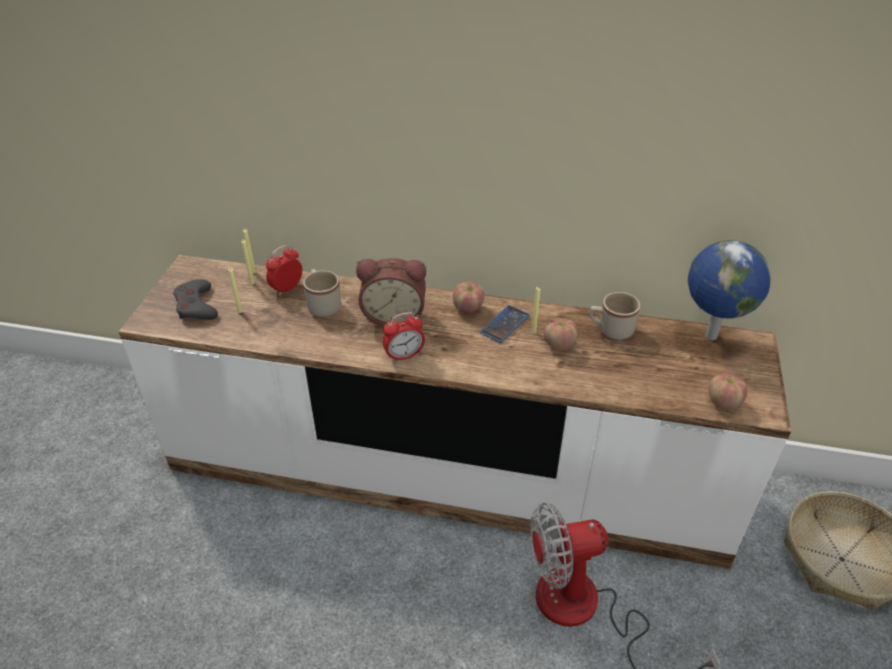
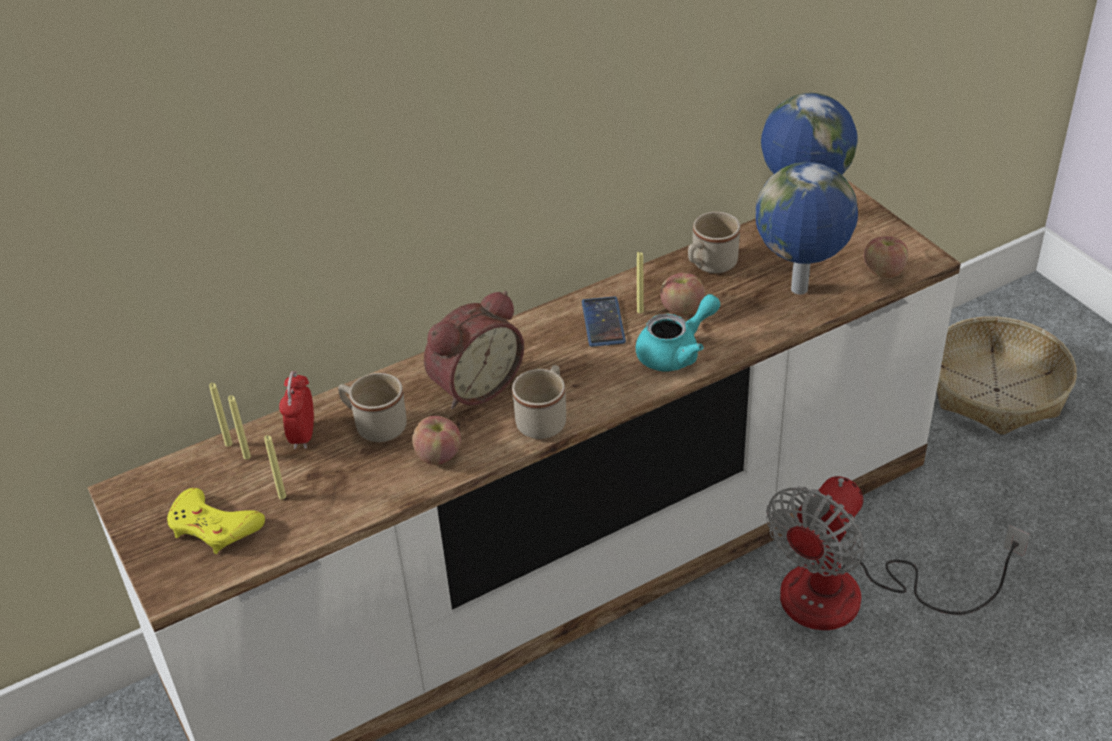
camera: 40 degrees left, 0 degrees up
(196, 306) = (214, 527): grey game controller -> yellow game controller
(404, 356) = (544, 419): alarm clock -> beige mug
(468, 308) = (543, 329): apple -> apple (438, 455)
(523, 367) = (676, 352): none -> turquoise teapot
(648, 379) = (800, 291): none -> globe

